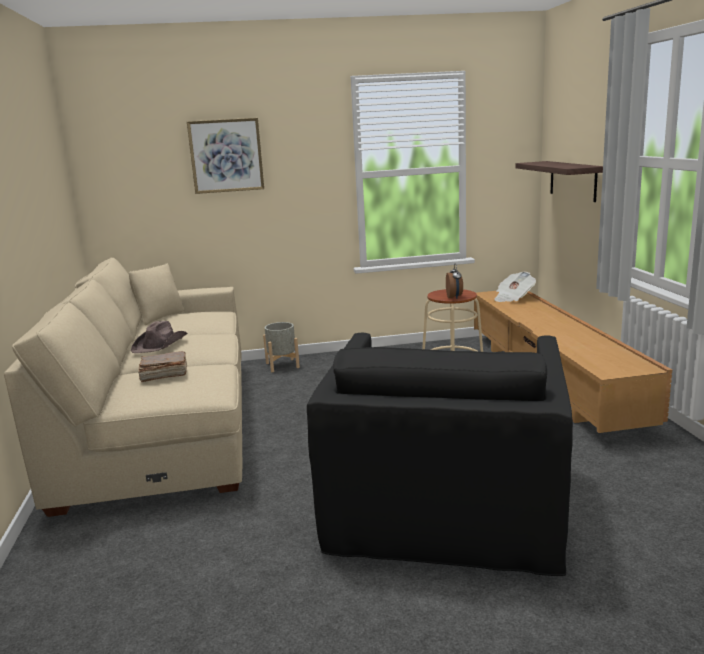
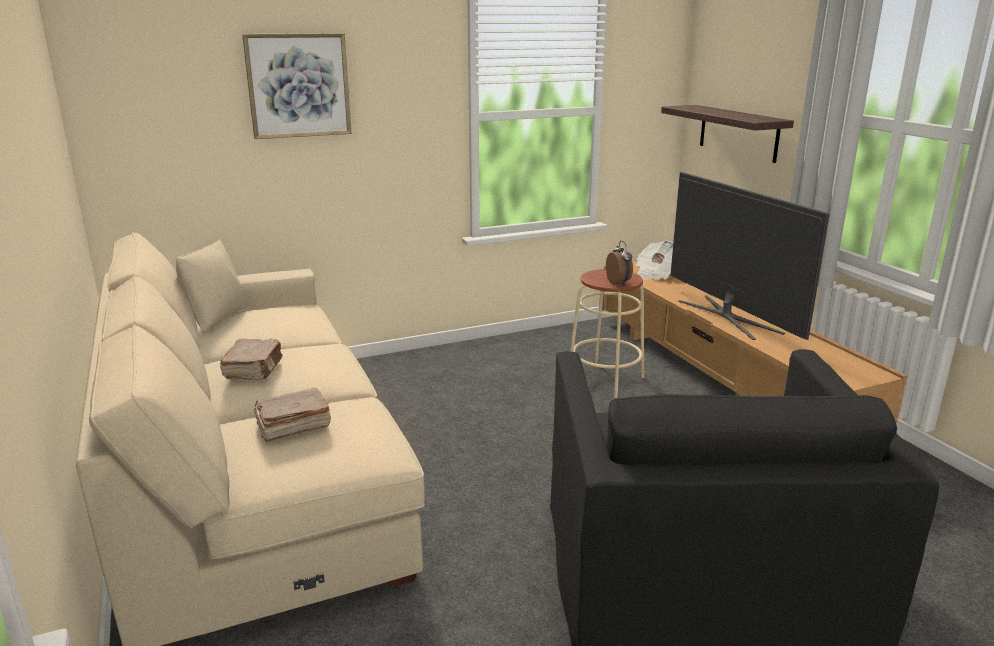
camera: 15 degrees left, 5 degrees up
(160, 344) = (254, 370): brown hat -> brown book
(282, 365) = (376, 370): grey planter -> none
(550, 327) = (729, 316): none -> television

